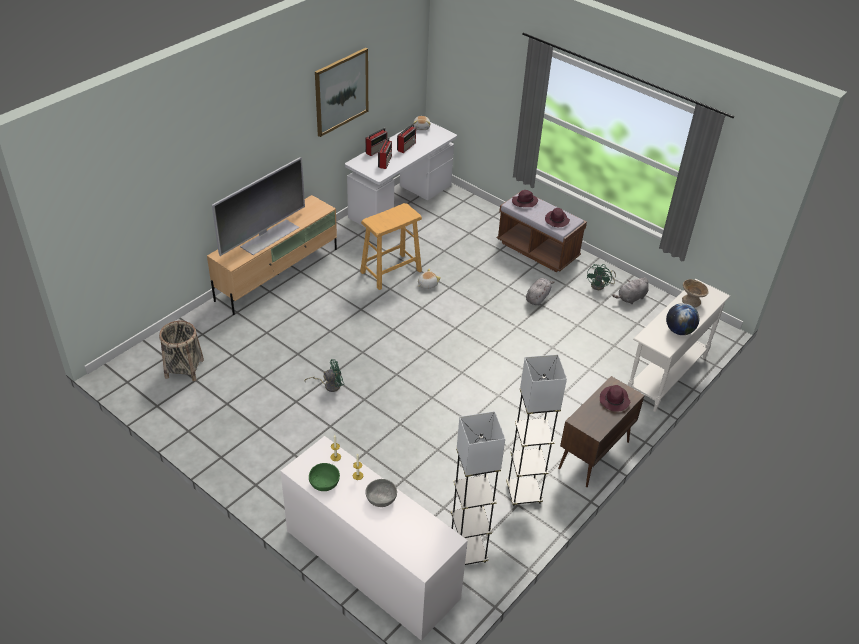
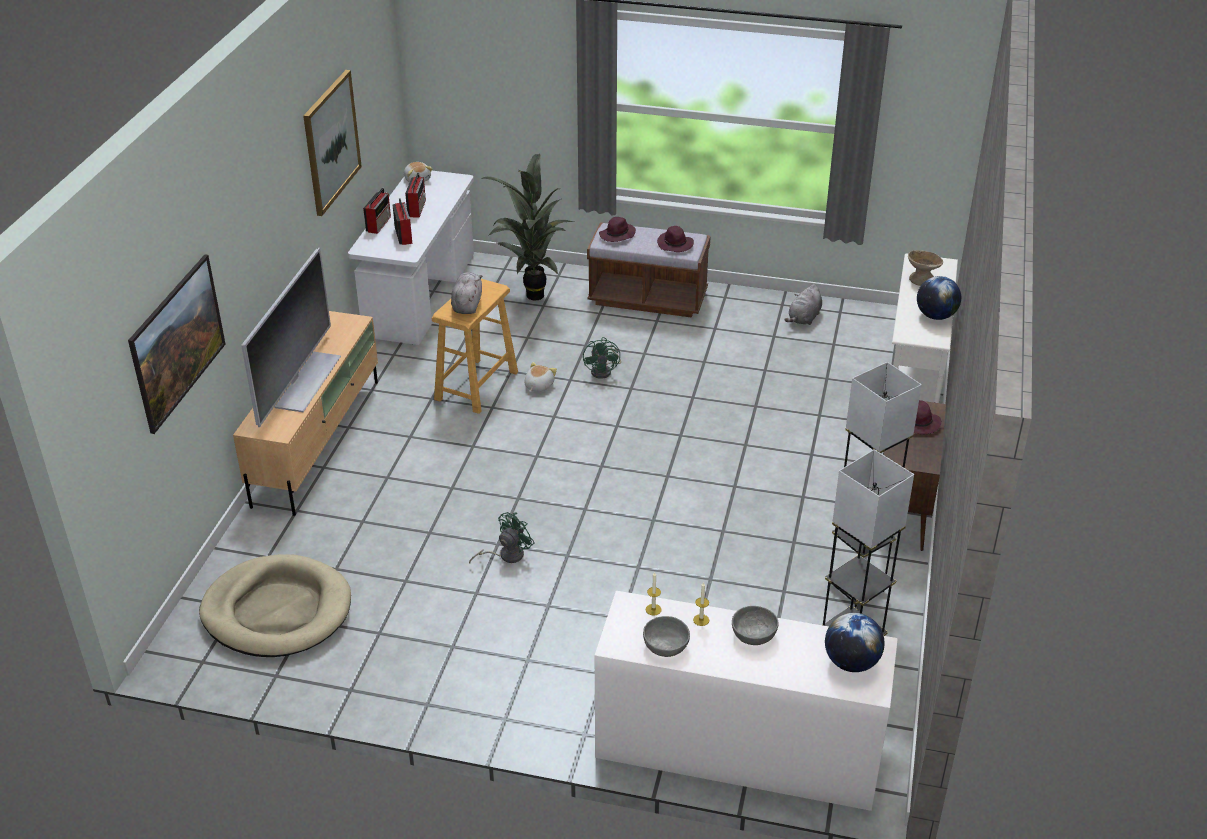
camera: 25 degrees left, 5 degrees down
(166, 206) = (182, 364): none -> picture
(184, 368) = (277, 611): basket -> beige dog bed
(324, 483) = (666, 646): green bowl -> grey bowl
(425, 543) = (851, 662): none -> globe
(466, 224) = (531, 296): none -> potted plant
(538, 298) = (692, 354): grey plush toy -> grey plush toy (467, 304)
(600, 285) = (757, 315): green fan -> green fan (604, 371)

